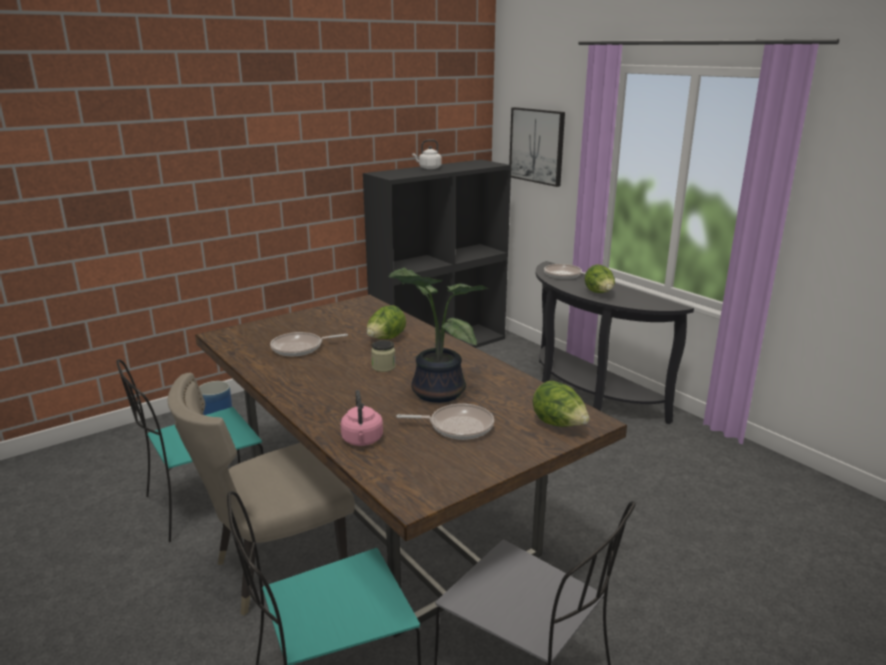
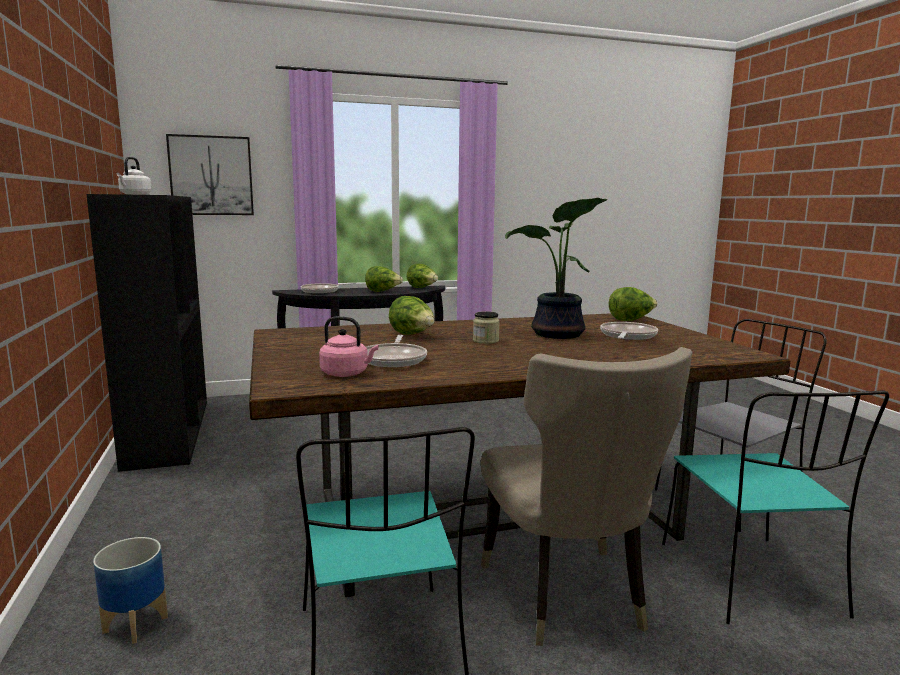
camera: 70 degrees left, 10 degrees down
(362, 440) = (649, 357): pink kettle -> pink kettle (347, 374)
(650, 303) = (422, 288): none -> lettuce

